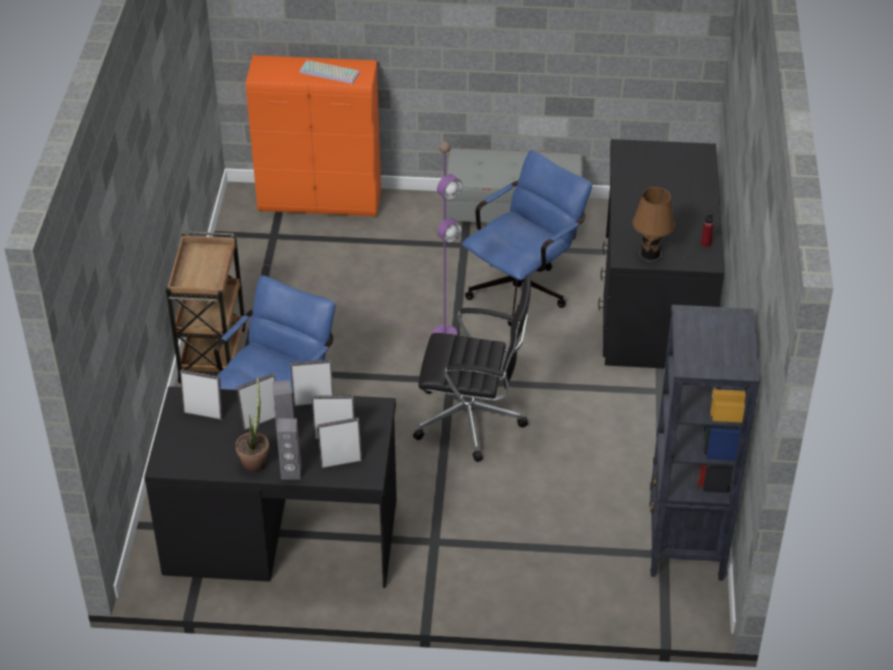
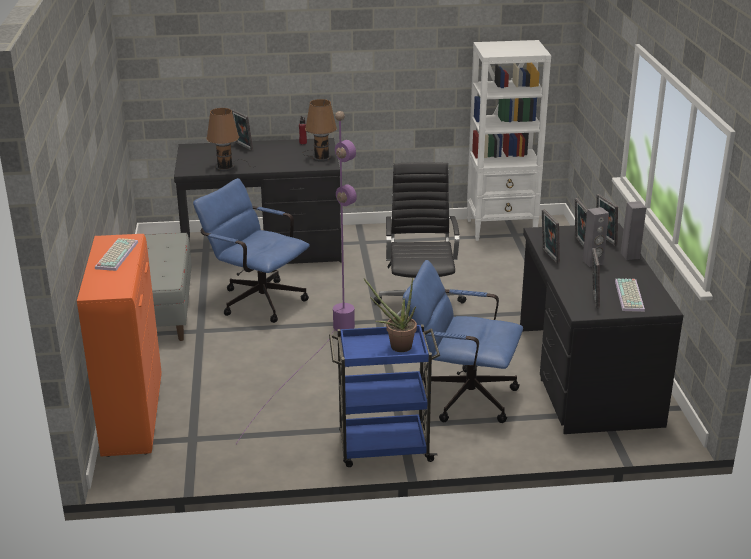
camera: 100 degrees left, 15 degrees down
(198, 445) = (630, 296): none -> keyboard
(213, 353) = (383, 448): brown cart -> blue cart
(255, 460) = (628, 271): potted plant -> potted plant (396, 346)
(260, 420) = (584, 274): picture frame -> picture frame (243, 147)
(632, 178) = (227, 167): none -> brown table lamp
(685, 544) = (502, 229): black bookcase -> white bookcase

